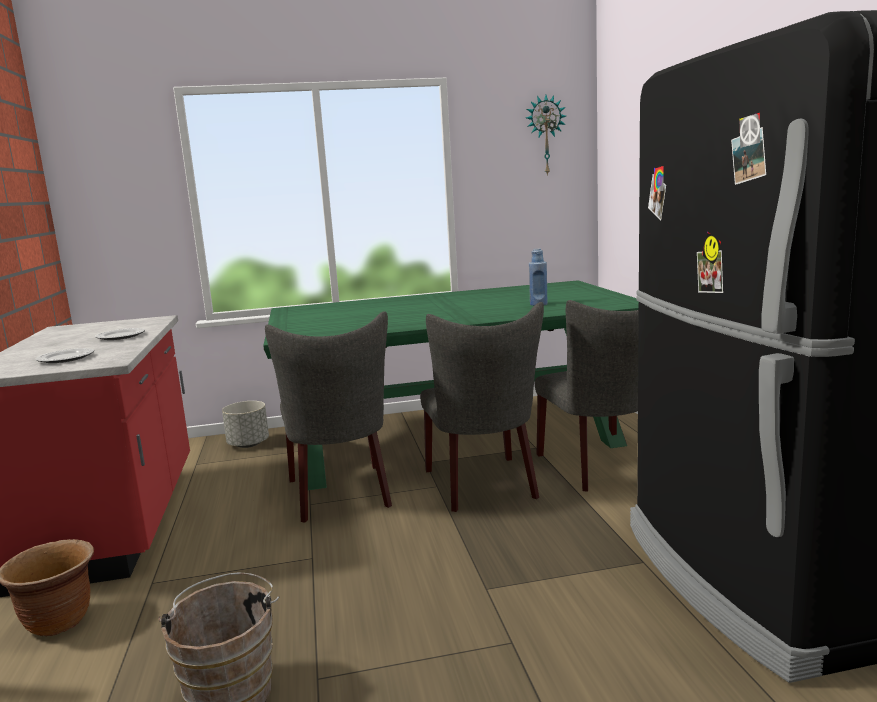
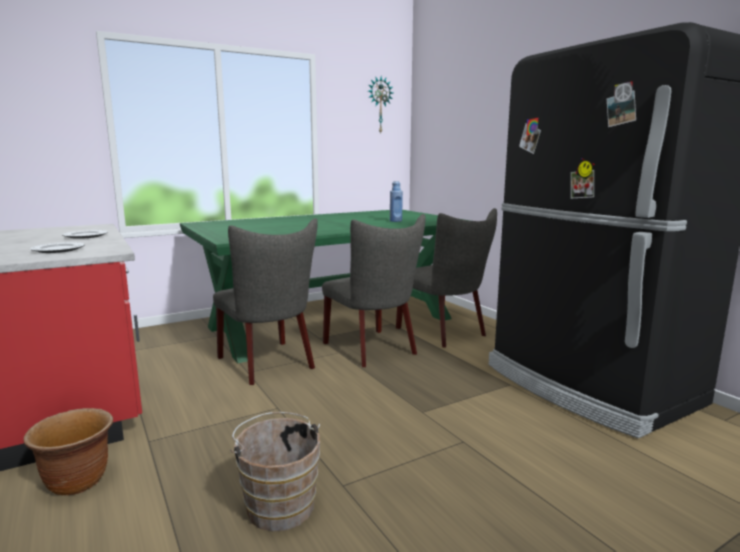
camera: 20 degrees left, 0 degrees up
(248, 444) = (161, 335): grey planter -> none

